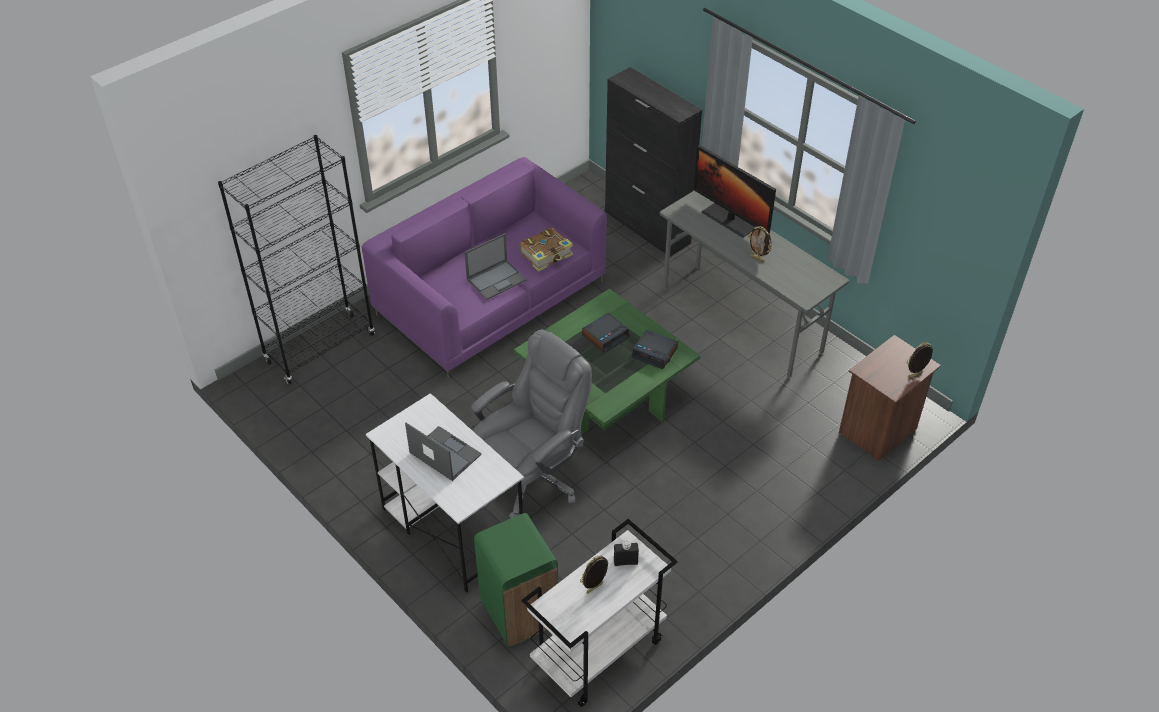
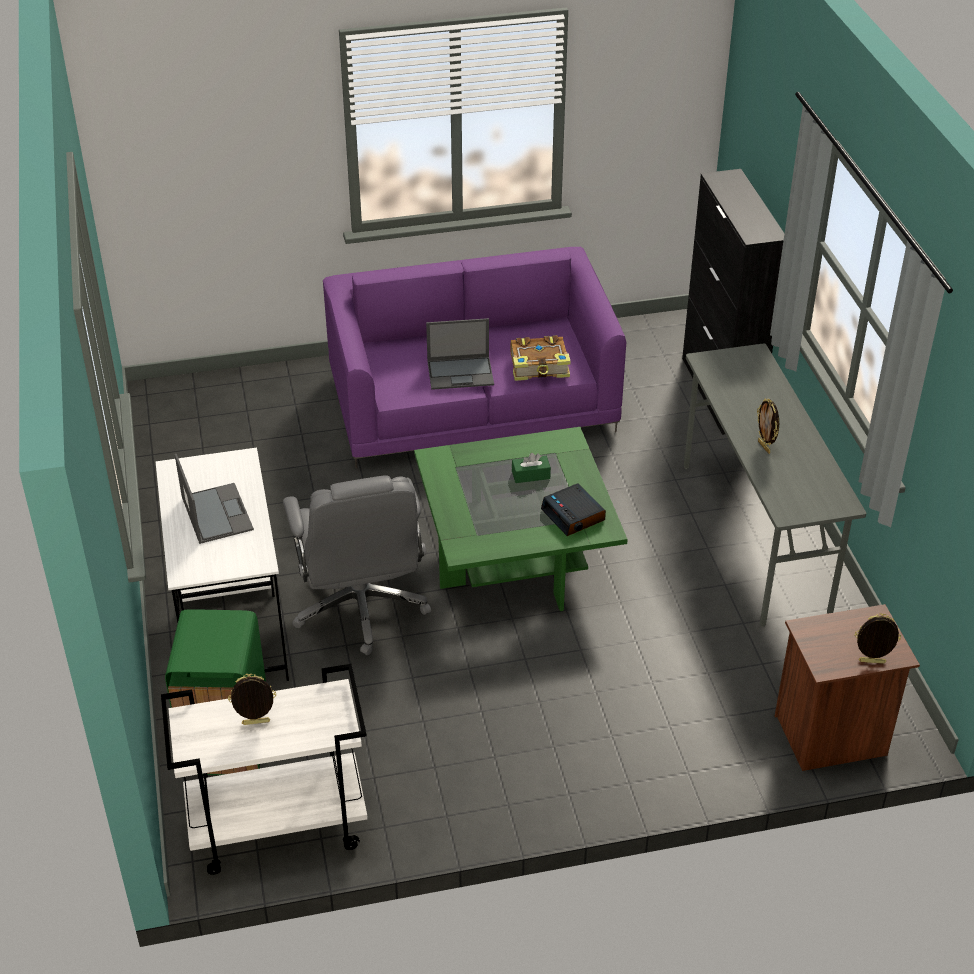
camera: 30 degrees right, 5 degrees down
(320, 348) = (249, 388): black bookcase -> none
(532, 476) = (361, 607): grey office chair -> grey office chair turned 90 degrees clockwise
(605, 336) = (531, 475): alarm clock -> green tissue box
(625, 561) = (315, 711): black bottle -> none
(730, 219) = (768, 391): monitor -> none

